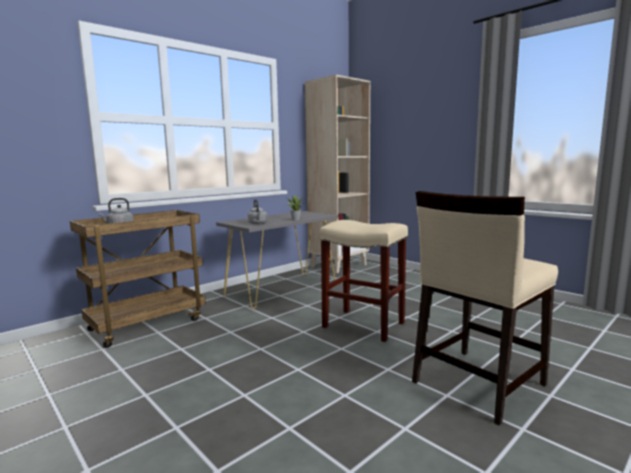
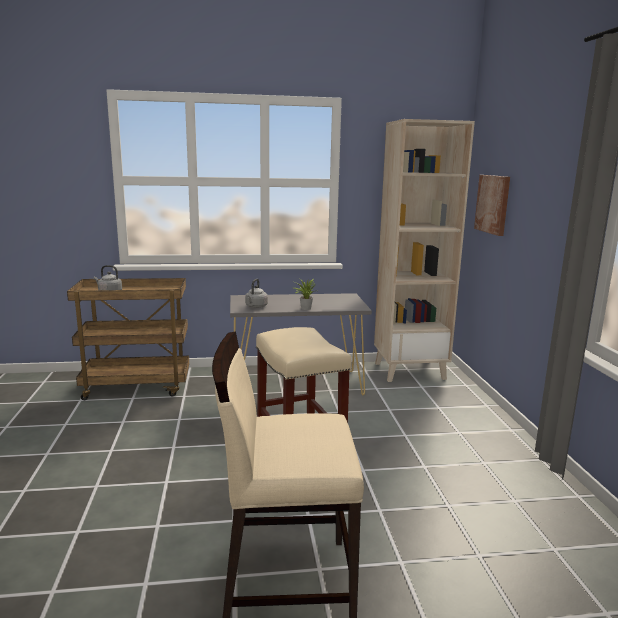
camera: 35 degrees right, 5 degrees up
(383, 137) = (493, 204): none -> picture

